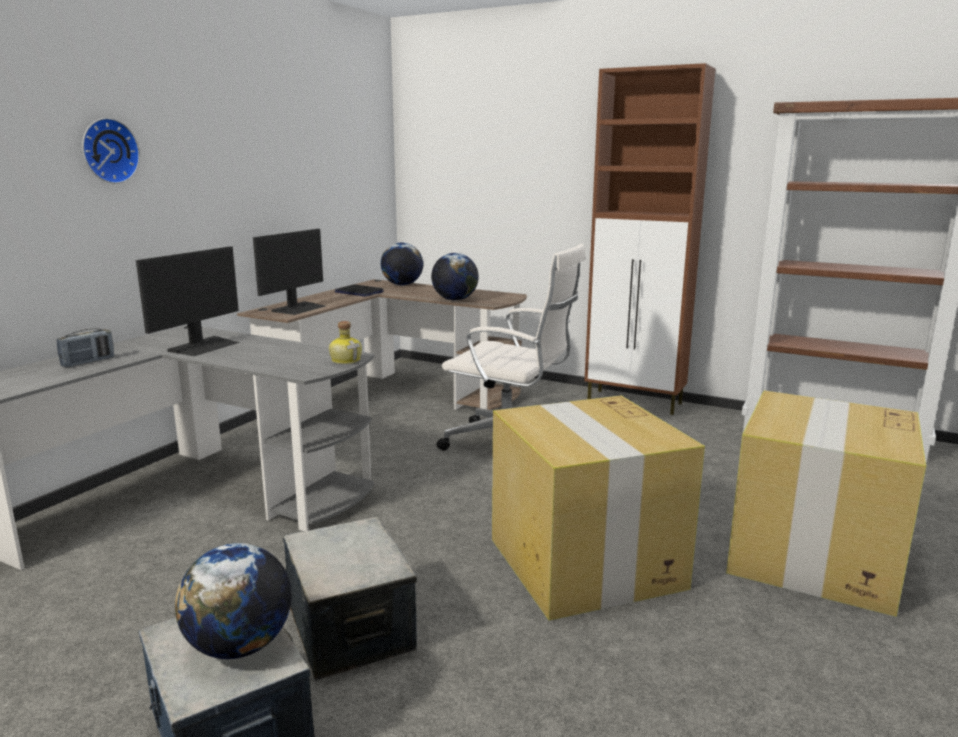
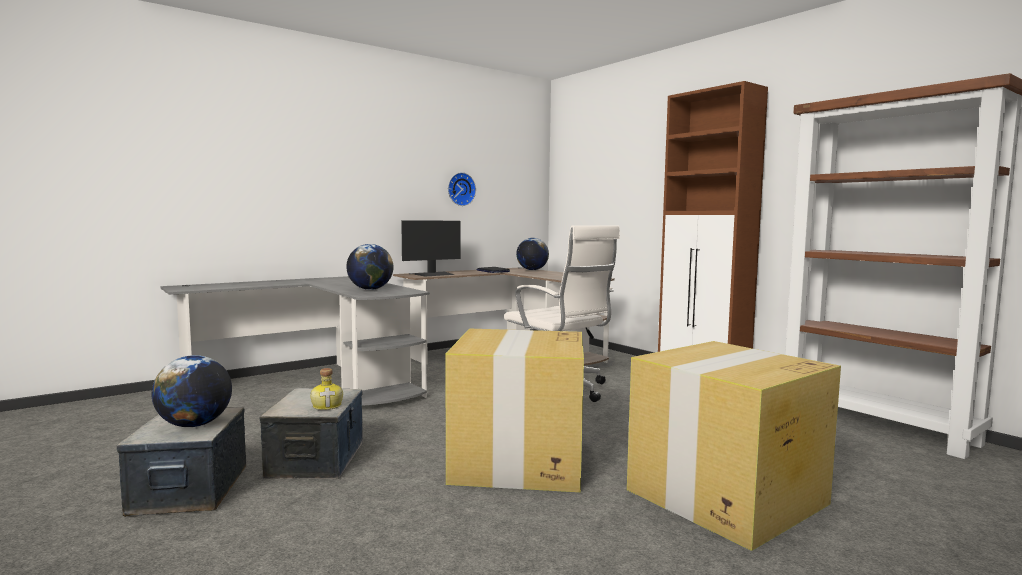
camera: 25 degrees right, 10 degrees down
(88, 362) = (265, 283): radio -> none
(108, 151) = (310, 159): wall clock -> wall clock (460, 189)
(204, 346) = (339, 283): monitor -> none
(346, 360) = (404, 292): bottle -> bottle (328, 406)
(454, 300) = (550, 277): globe -> globe (370, 289)

